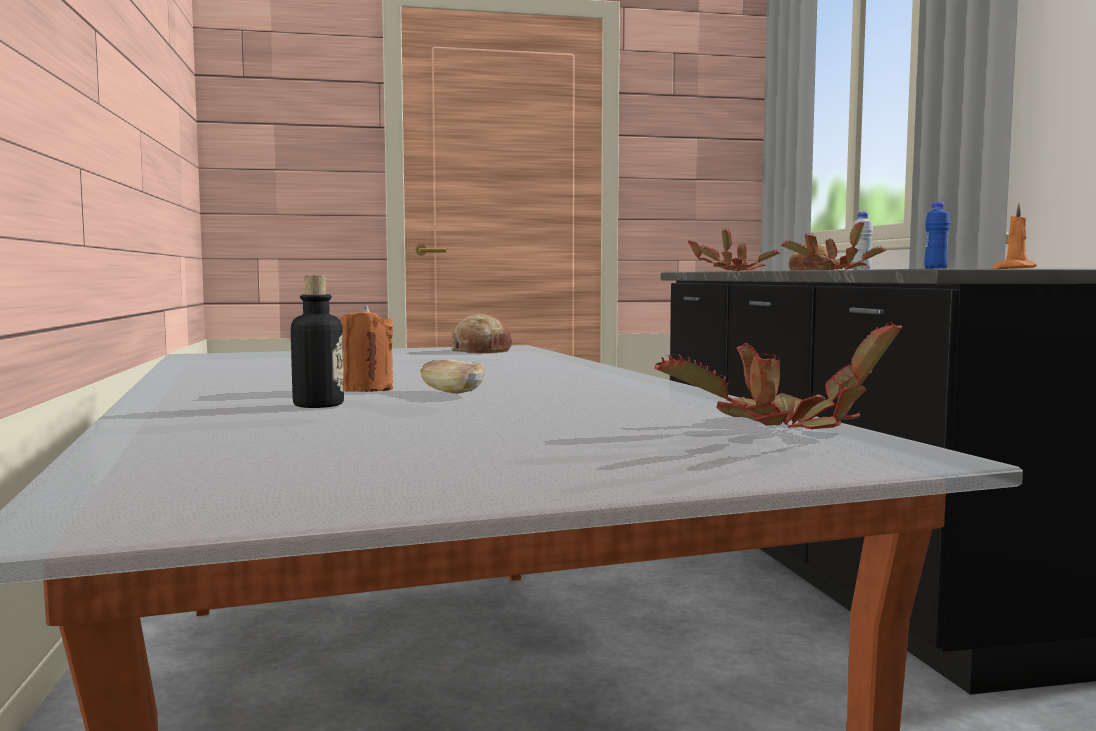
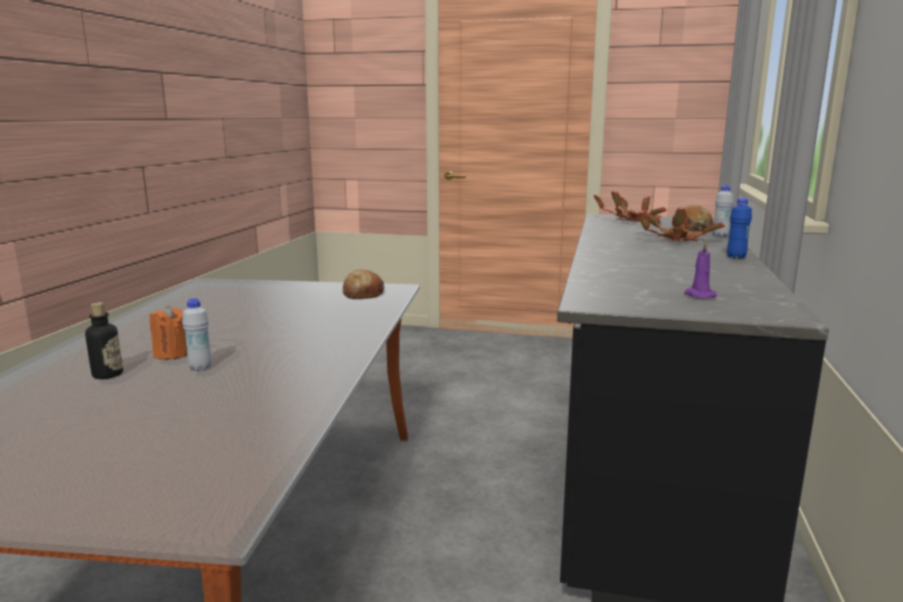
camera: 25 degrees right, 10 degrees up
(452, 393) = (200, 368): bread -> white bottle
(782, 429) = (243, 463): potted plant -> none
(1013, 268) = (698, 295): orange candle -> purple candle

